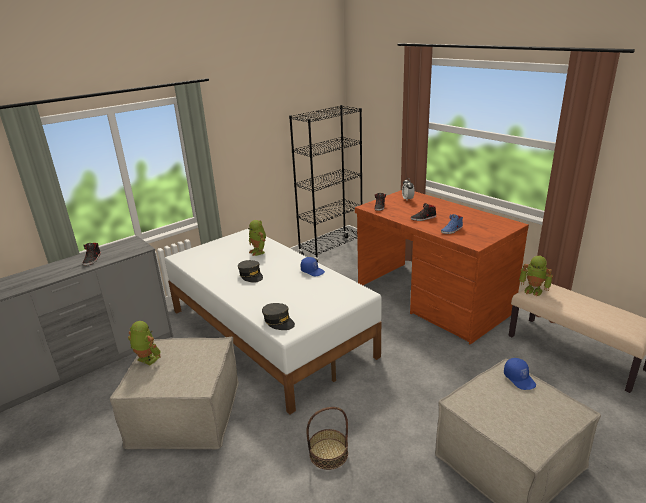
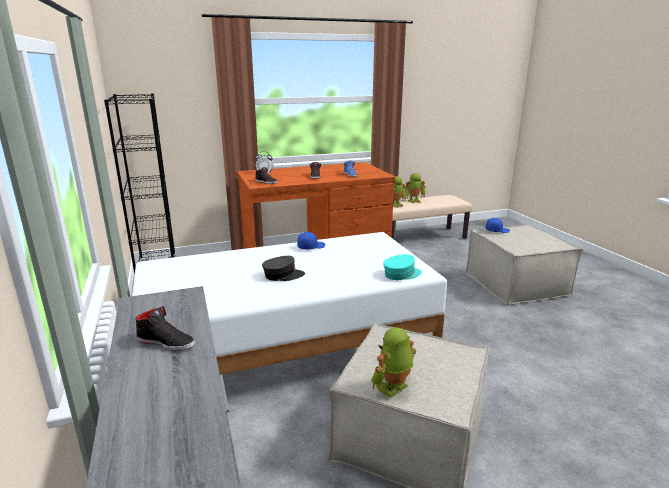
camera: 70 degrees left, 5 degrees down
(258, 251) = (223, 264): toy robot -> toy robot (414, 201)
(278, 321) = (401, 274): grey cap -> turquoise cap
(328, 453) = (497, 349): basket -> none

